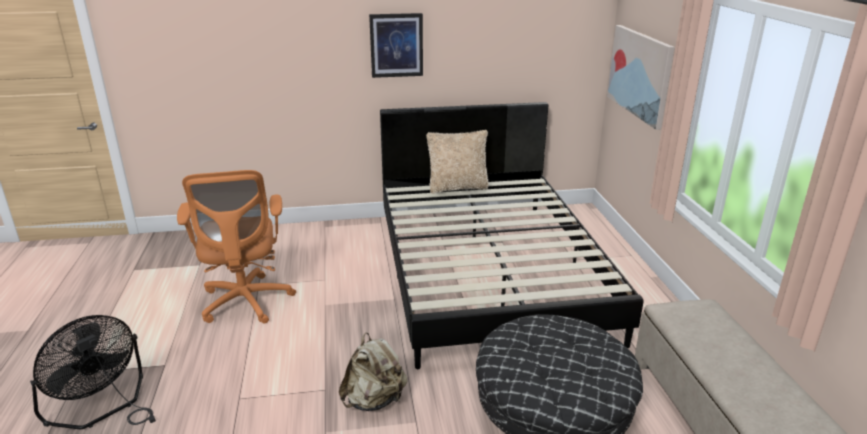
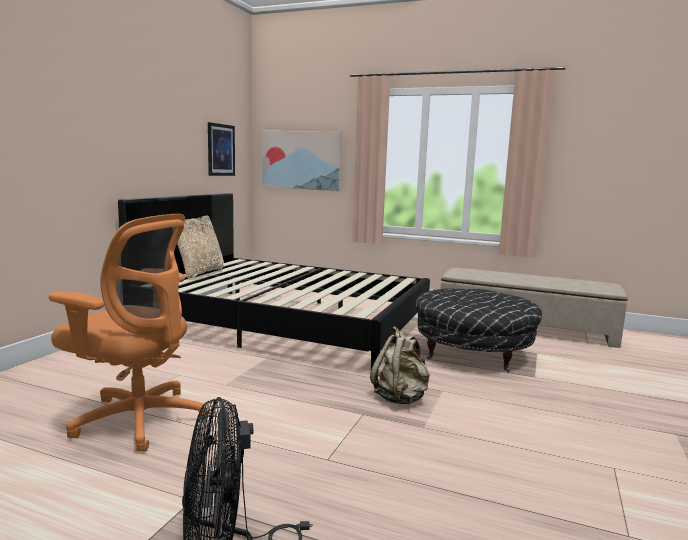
camera: 60 degrees left, 15 degrees down
(396, 45) = (125, 131): picture -> picture (221, 150)

